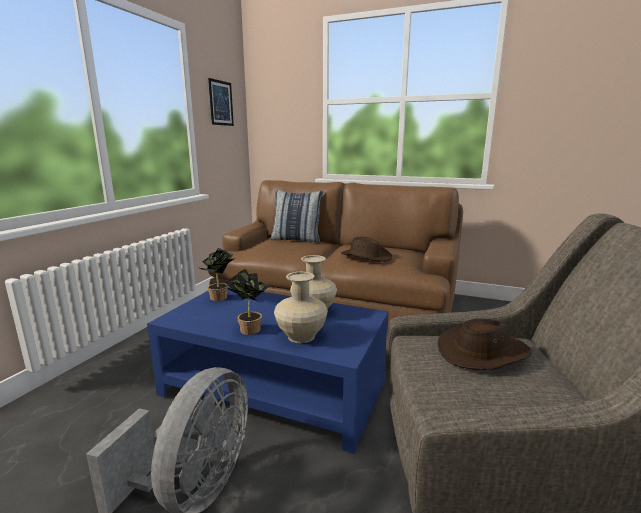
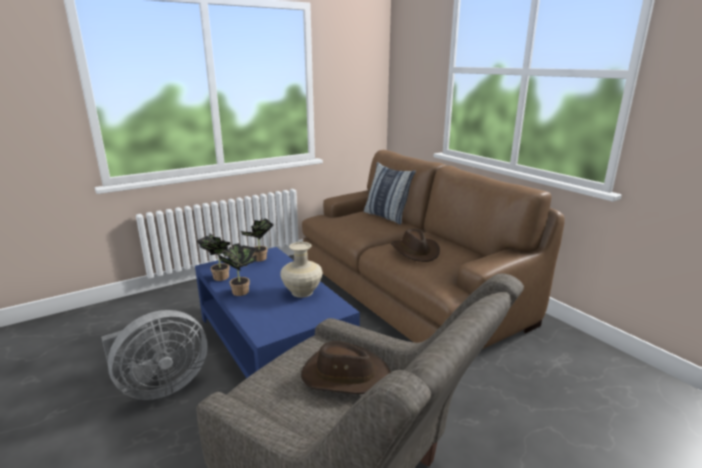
camera: 35 degrees right, 5 degrees up
(199, 325) = (218, 277): none -> potted plant
(221, 103) = (351, 70): picture -> none
(301, 336) = (262, 309): beige vase -> none

